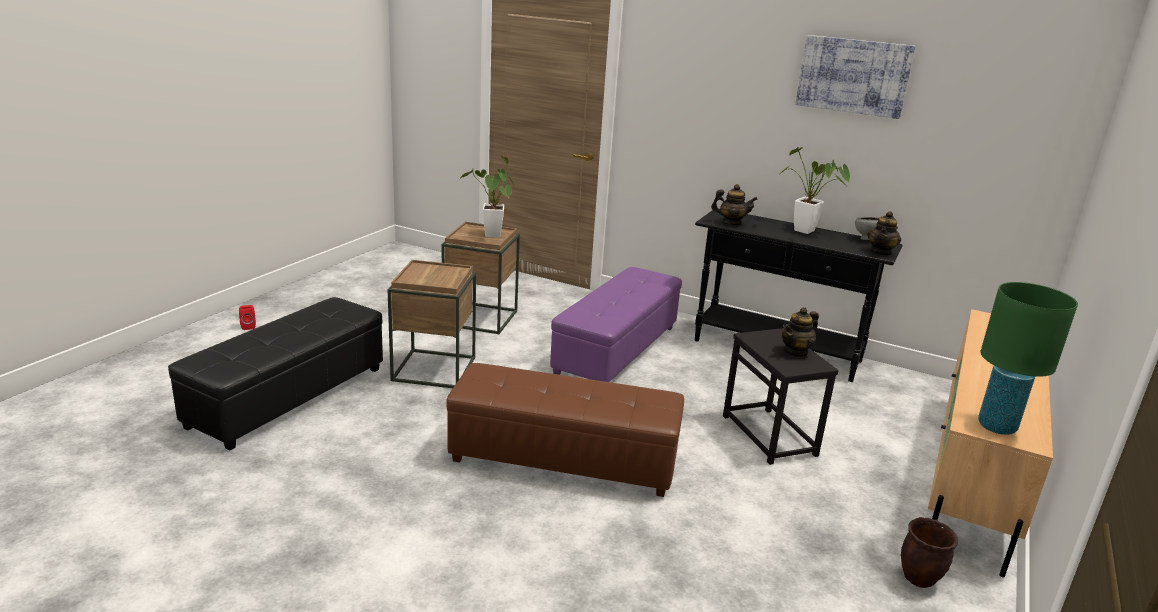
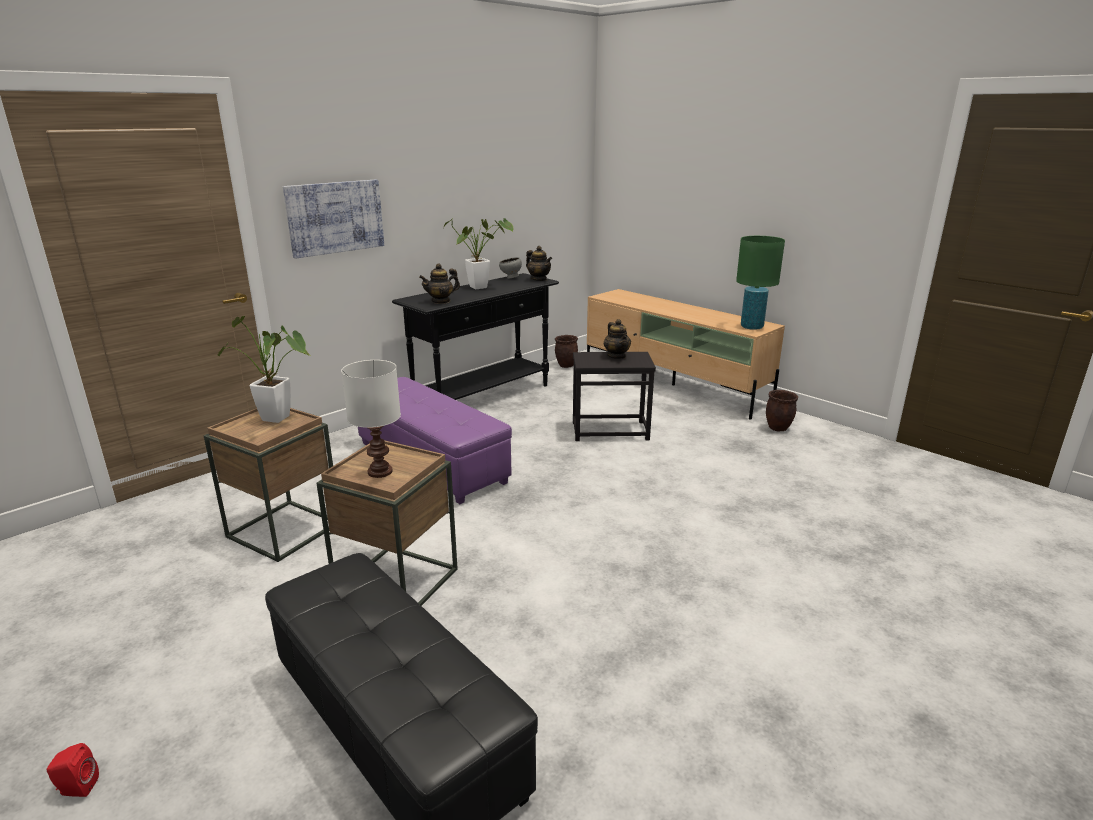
camera: 70 degrees left, 0 degrees up
(423, 275) = (379, 471): none -> white table lamp
(564, 458) = (620, 524): brown ottoman -> none
(731, 223) = (441, 301): teapot -> teapot turned 150 degrees counterclockwise
(853, 76) = (465, 147): picture -> picture (335, 217)
(931, 387) = (566, 365): none -> brown planter

